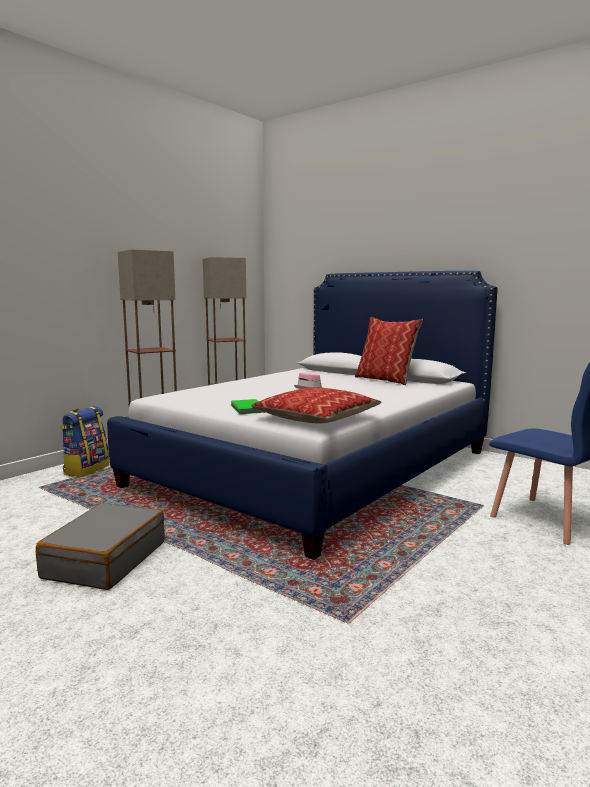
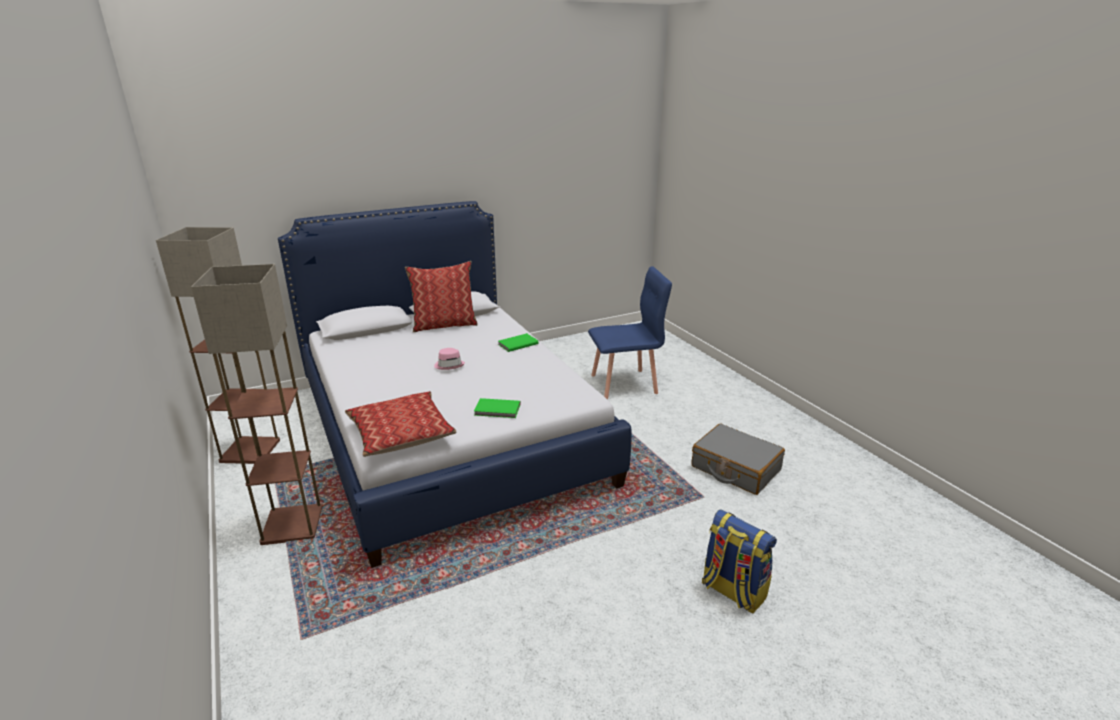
camera: 65 degrees left, 15 degrees up
(86, 470) = (274, 590): backpack -> backpack (732, 591)
(105, 559) = (554, 594): grey suitcase -> grey suitcase (735, 468)
(316, 418) = (559, 389): pillow -> pillow (401, 433)
(391, 397) = (517, 344): none -> green book

